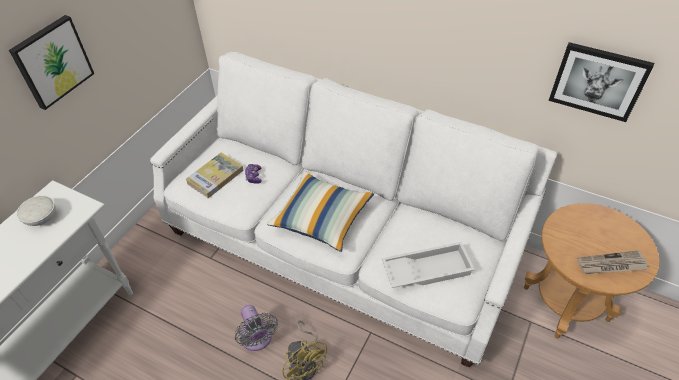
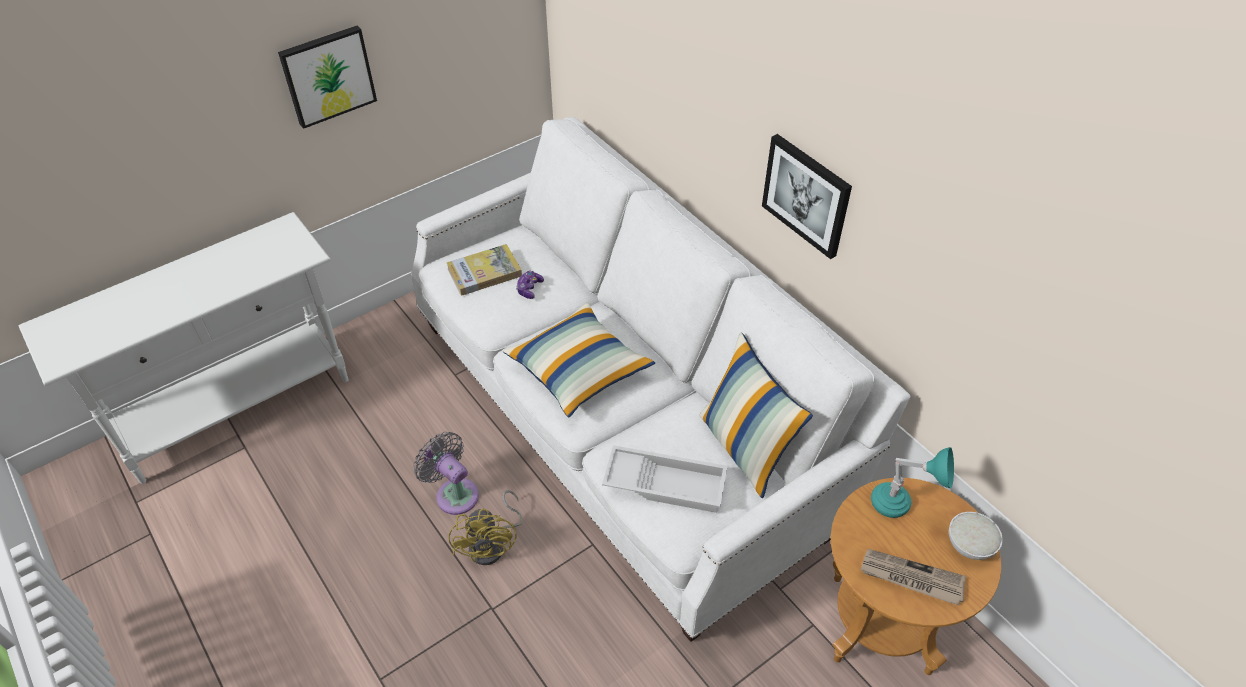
camera: 25 degrees right, 0 degrees up
(42, 218) = (261, 251): white bowl -> white bowl (970, 545)
(257, 339) = (454, 493): grey fan -> grey fan turned 135 degrees clockwise
(458, 226) = (746, 448): none -> pillow
(575, 224) = (901, 507): none -> turquoise table lamp
(598, 81) = (964, 311): picture -> picture (807, 195)

